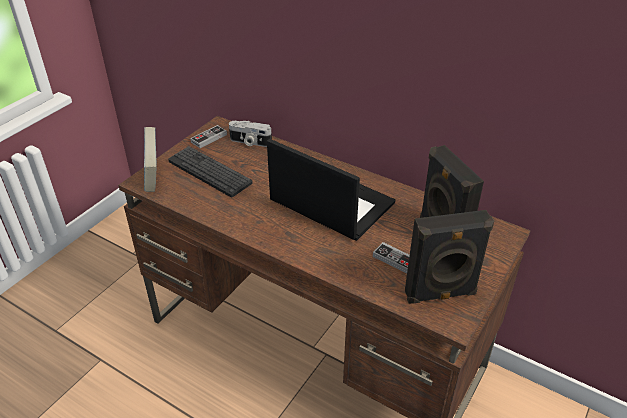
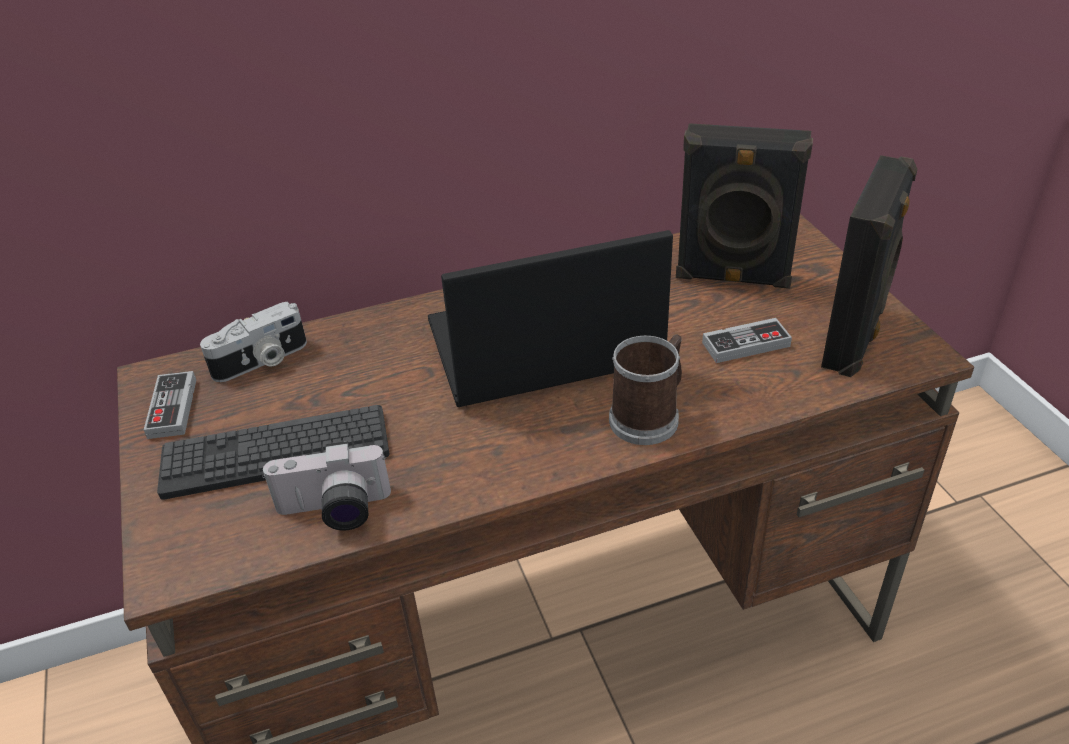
camera: 50 degrees left, 0 degrees up
(153, 177) = (181, 546): book -> none
(194, 200) = (334, 512): none -> camera
(317, 252) = (649, 416): none -> mug

